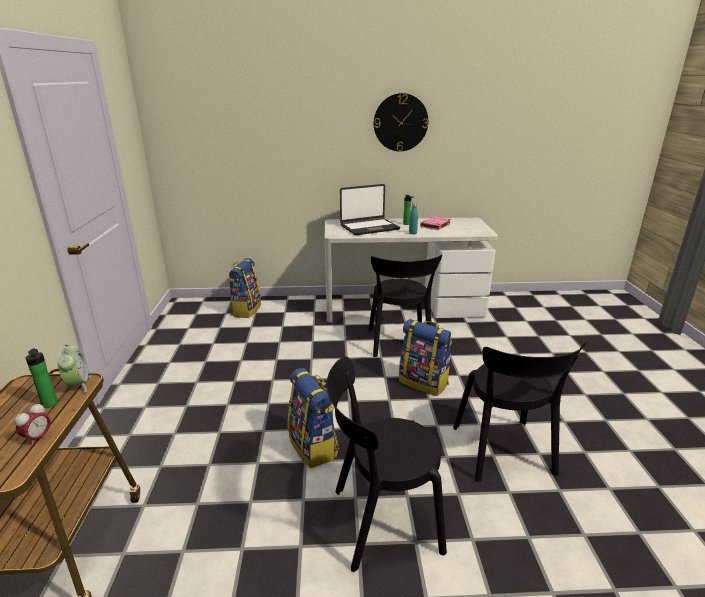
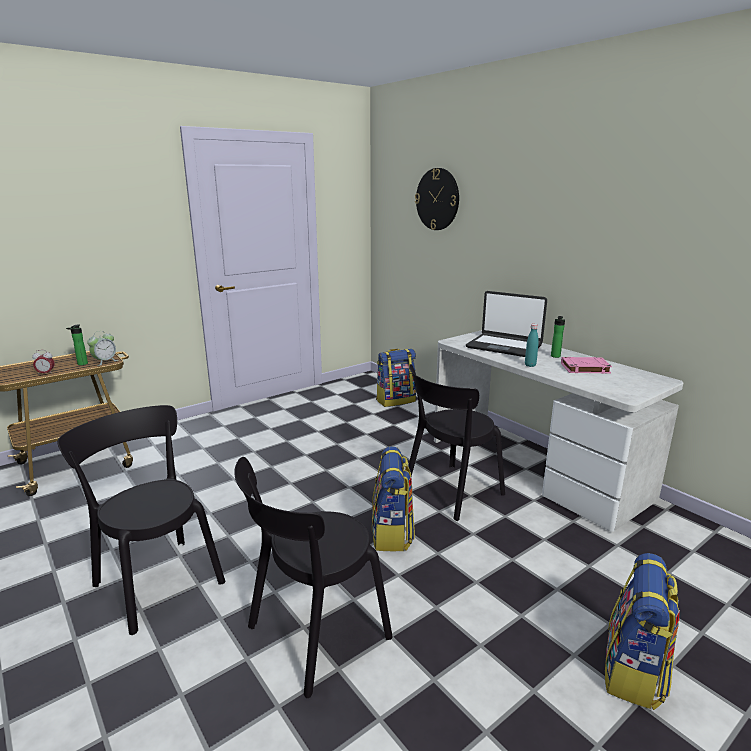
camera: 55 degrees right, 5 degrees down
(314, 446) = (231, 509): backpack -> backpack (634, 672)
(400, 122) = (584, 219): wall clock -> wall clock (437, 199)

